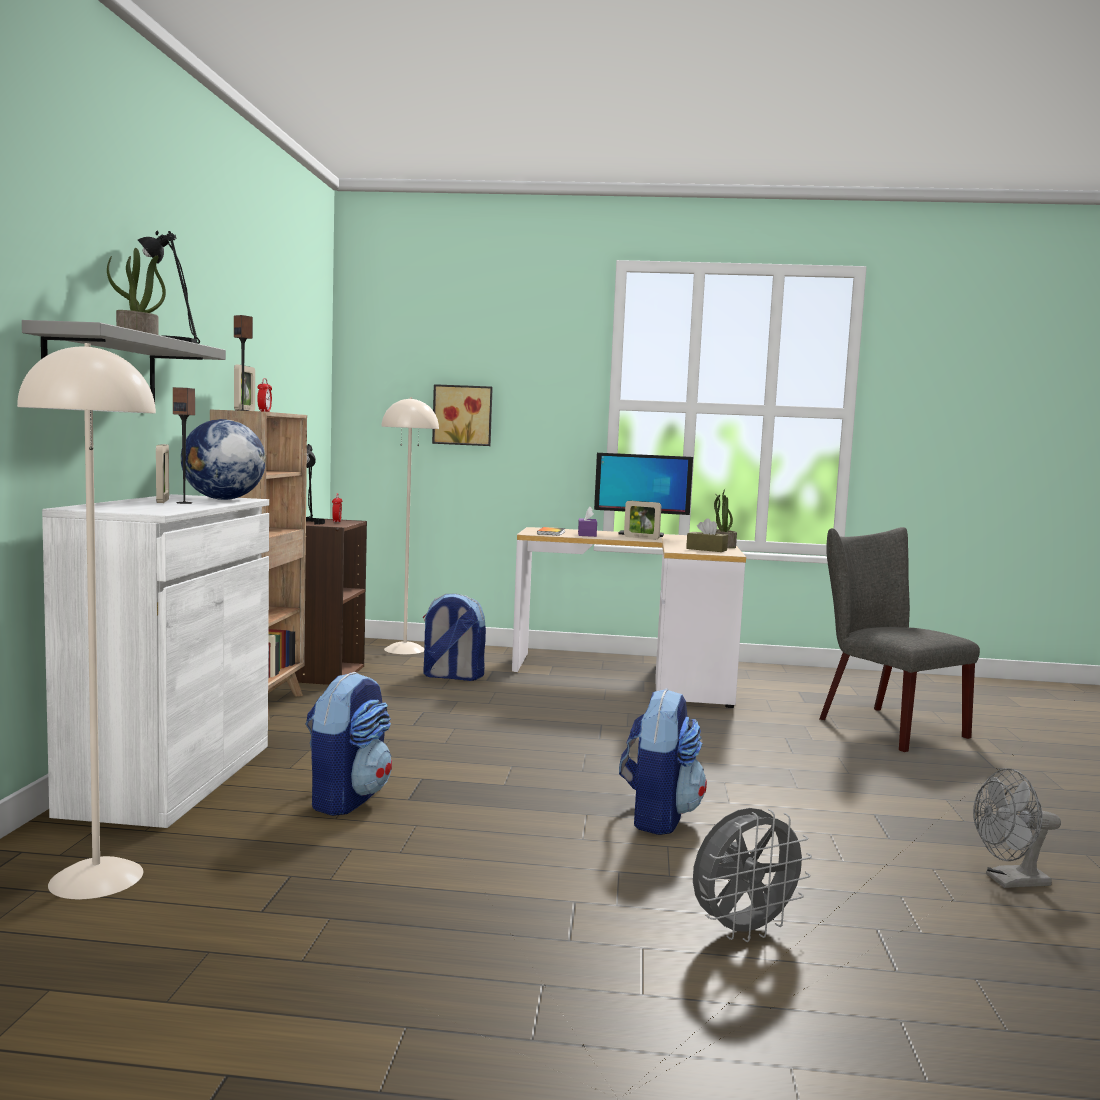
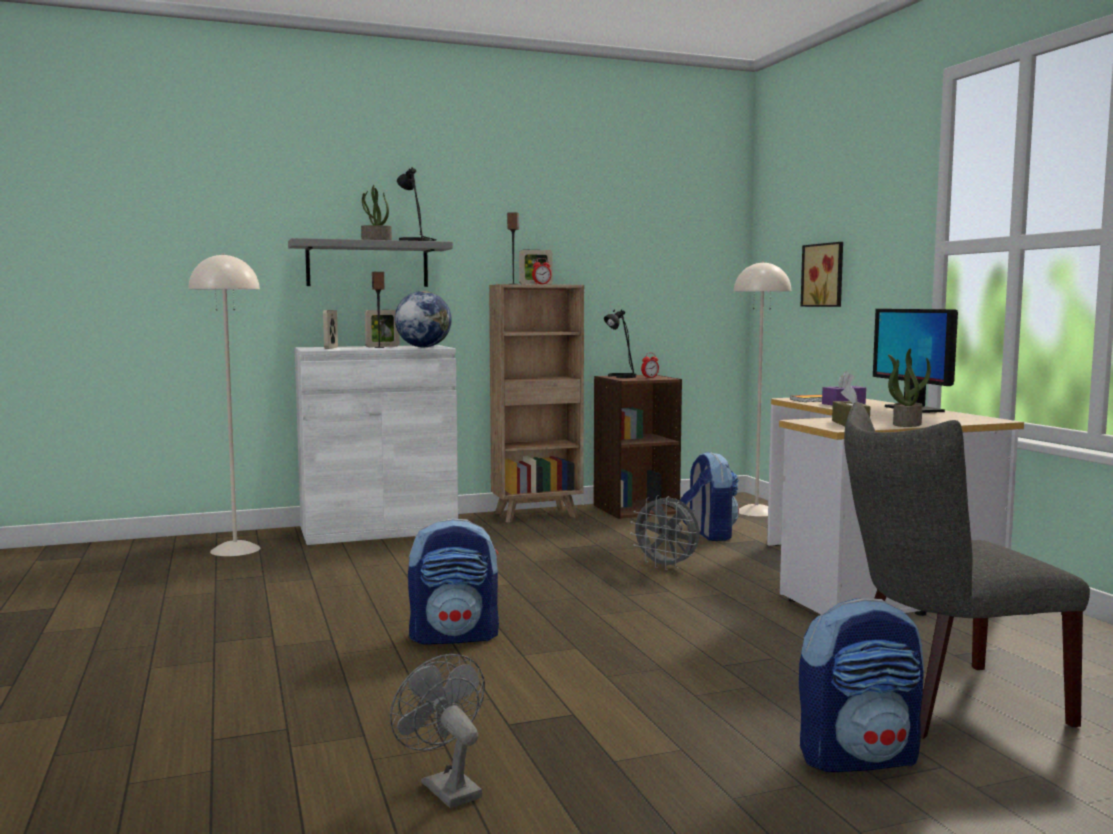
camera: 65 degrees right, 0 degrees up
(347, 798) = (389, 563): backpack -> backpack (859, 757)
(641, 538) = (878, 411): picture frame -> picture frame (331, 348)
(743, 931) = (254, 684): grey fan -> grey fan (666, 567)
(883, 725) = (942, 702): grey chair -> grey chair turned 135 degrees counterclockwise

